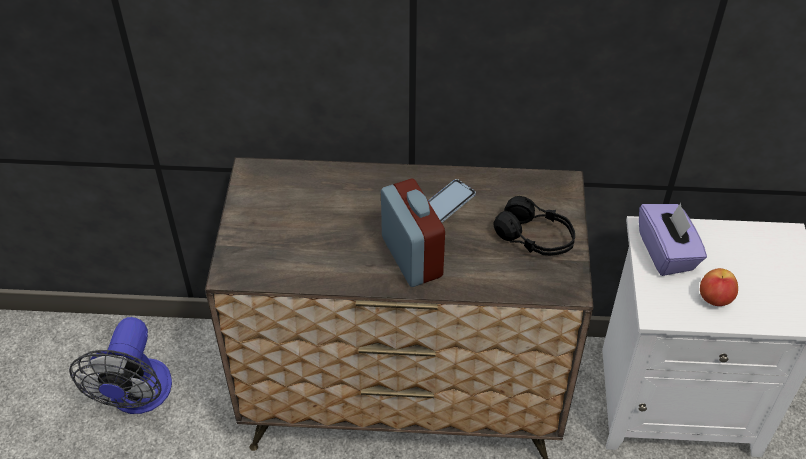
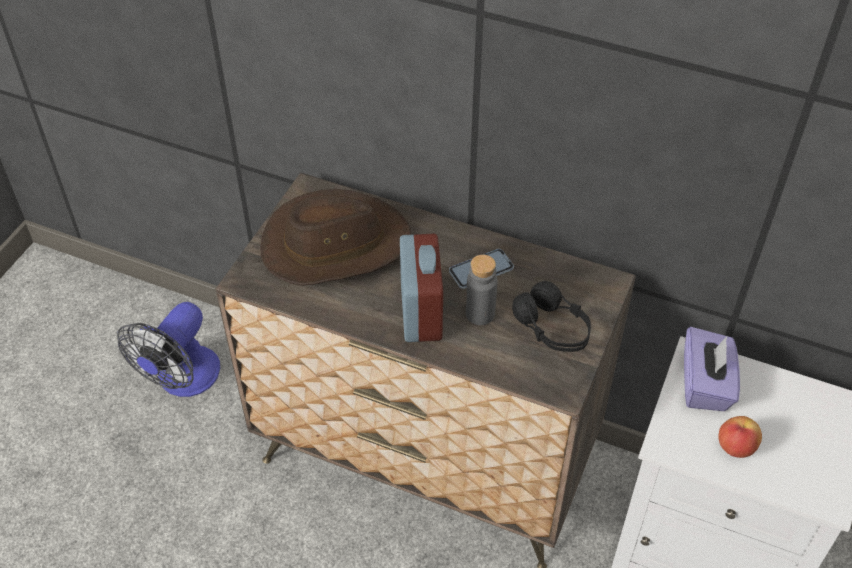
camera: 20 degrees right, 0 degrees up
(301, 216) = (334, 244): none -> brown hat
(465, 243) = (480, 314): none -> grey bottle

